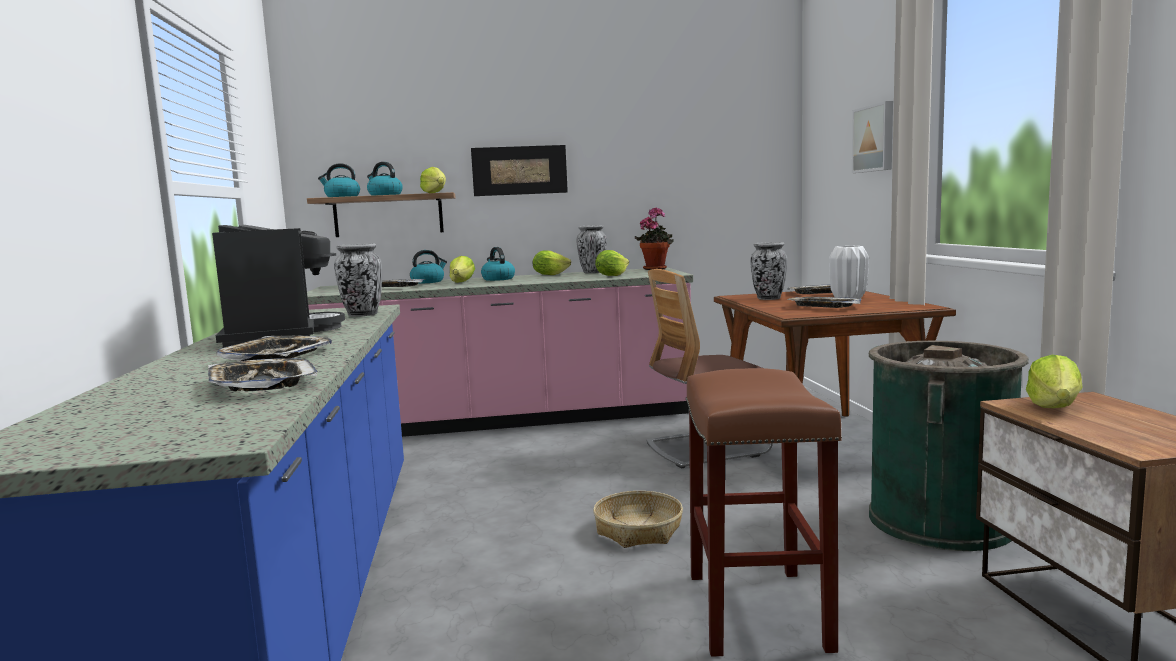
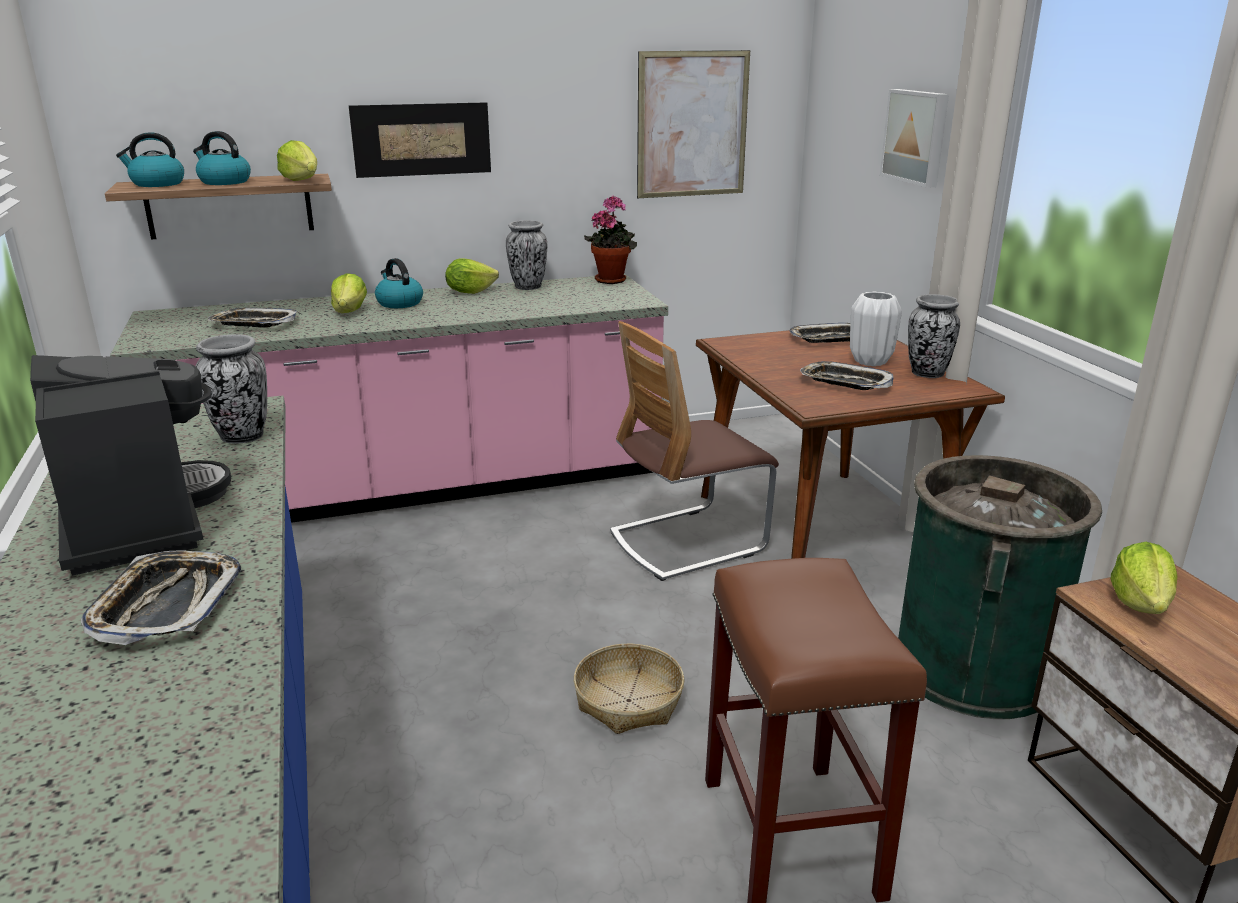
camera: 10 degrees left, 15 degrees up
(261, 384) = (180, 714): tray -> none
(428, 282) = (298, 306): kettle -> none
(611, 276) = (558, 303): lettuce -> none
(714, 159) = (692, 125): none -> picture
(768, 298) = (770, 352): vase -> vase (927, 374)

